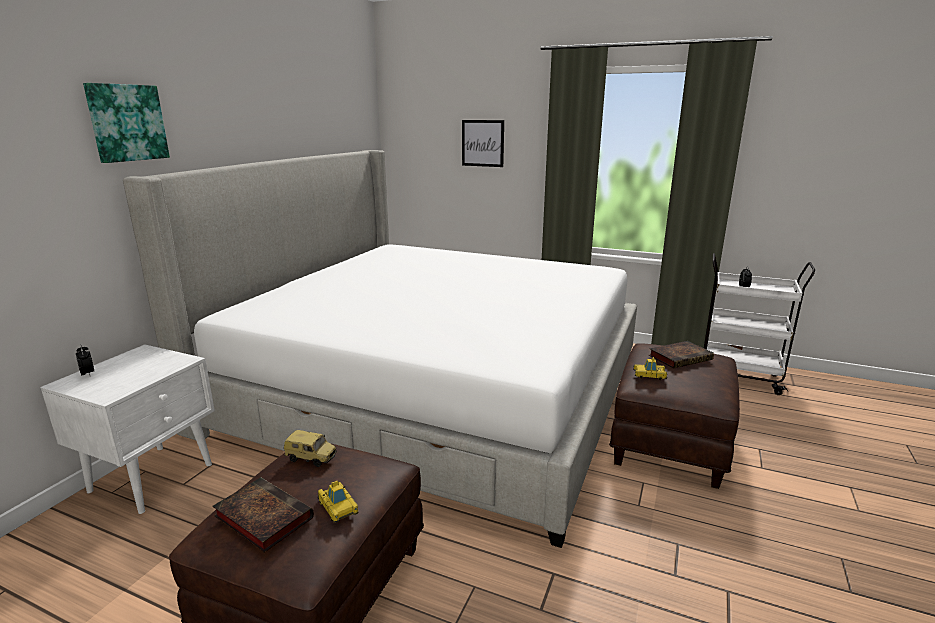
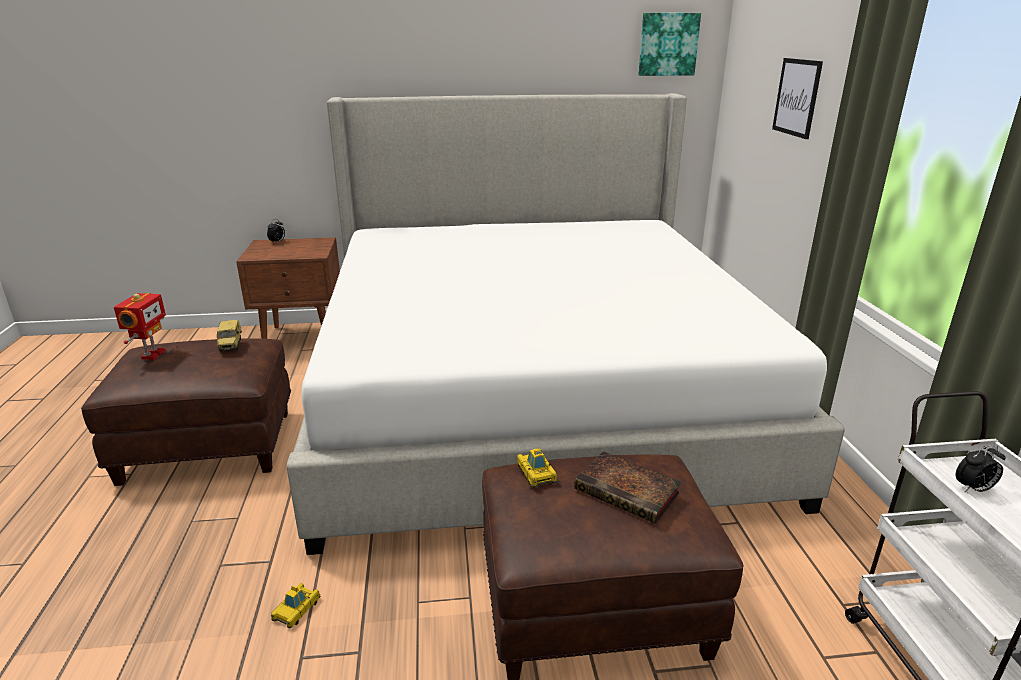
camera: 60 degrees right, 5 degrees up
(126, 123) = (345, 51): picture -> picture (668, 44)
(154, 476) = (303, 337): white nightstand -> brown nightstand
(261, 517) = (152, 354): book -> toy robot
(338, 507) = (169, 374): toy car -> toy car (296, 609)

